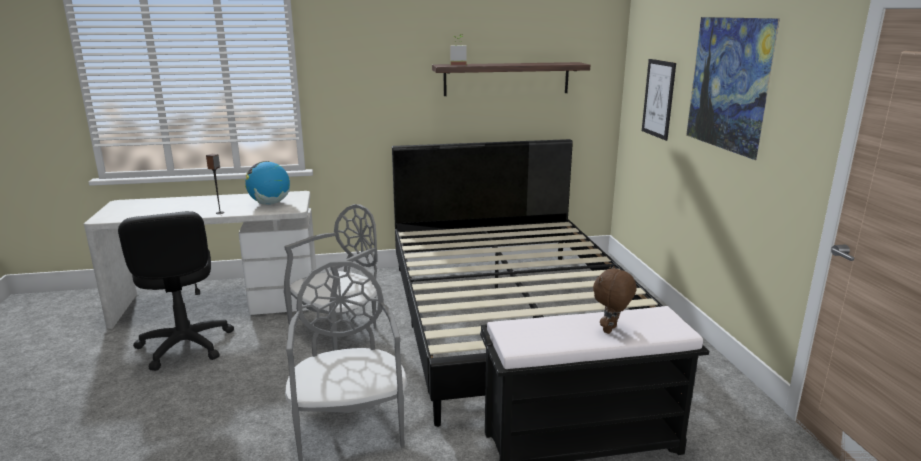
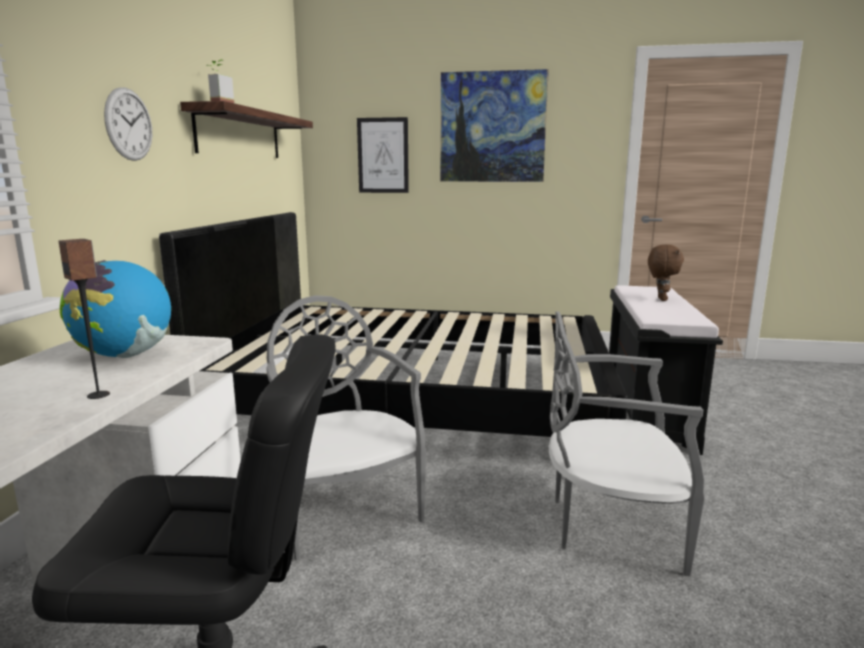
camera: 70 degrees left, 5 degrees down
(379, 83) = (129, 124): none -> wall clock
(611, 330) = (660, 299): brown plush toy -> brown plush toy turned 135 degrees counterclockwise

